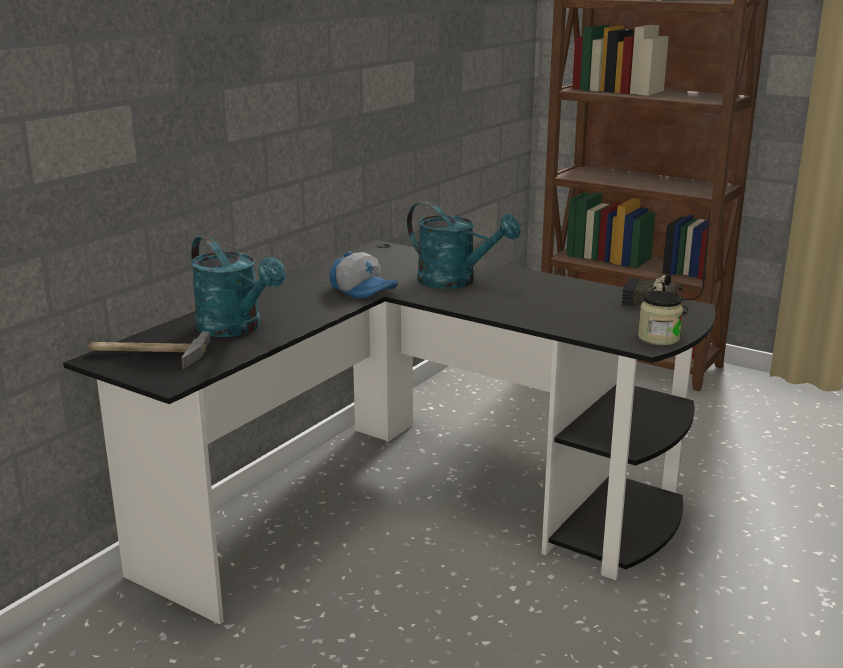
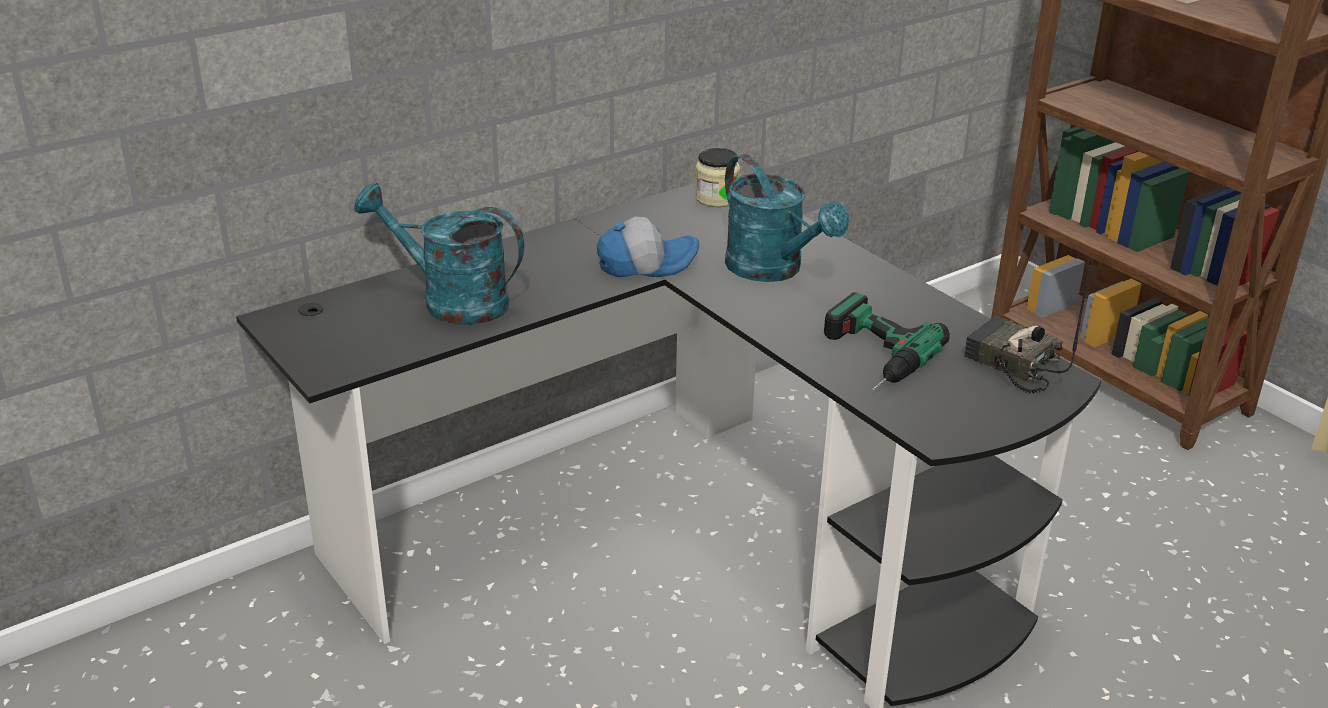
camera: 20 degrees right, 10 degrees up
(146, 353) = (327, 322): hammer -> none
(236, 329) = (451, 301): turquoise watering can -> turquoise watering can turned 135 degrees clockwise
(364, 290) = (646, 264): cap -> cap turned 75 degrees counterclockwise
(561, 314) = (868, 357): none -> power drill
(658, 338) = (968, 427): jar -> jar (716, 198)

